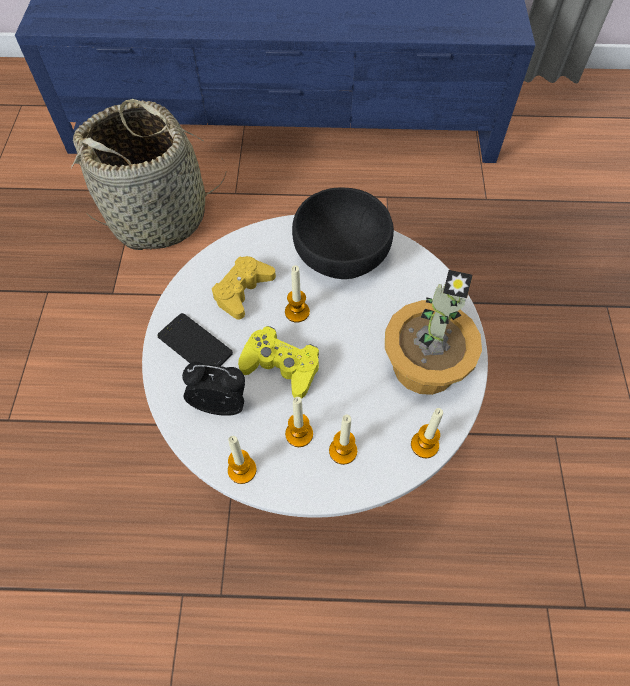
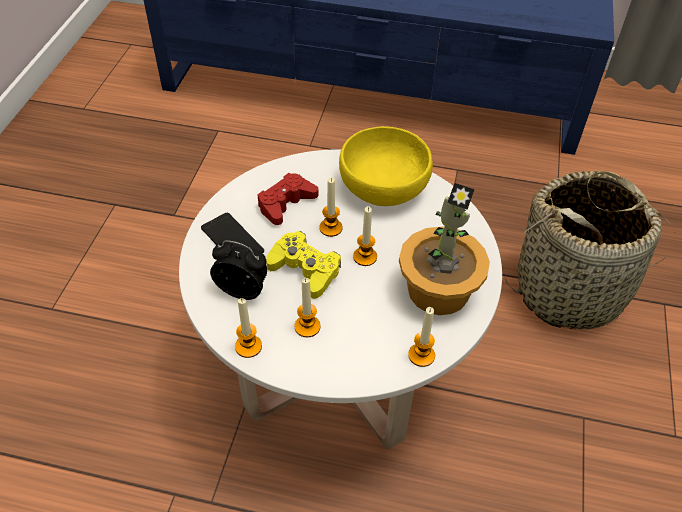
camera: 10 degrees right, 10 degrees down
(159, 216) = (233, 155): basket -> basket (570, 290)
(242, 291) = (286, 203): yellow game controller -> red game controller
(339, 253) = (382, 186): black bowl -> yellow bowl
(343, 451) = (344, 347): candle -> candle (365, 257)

